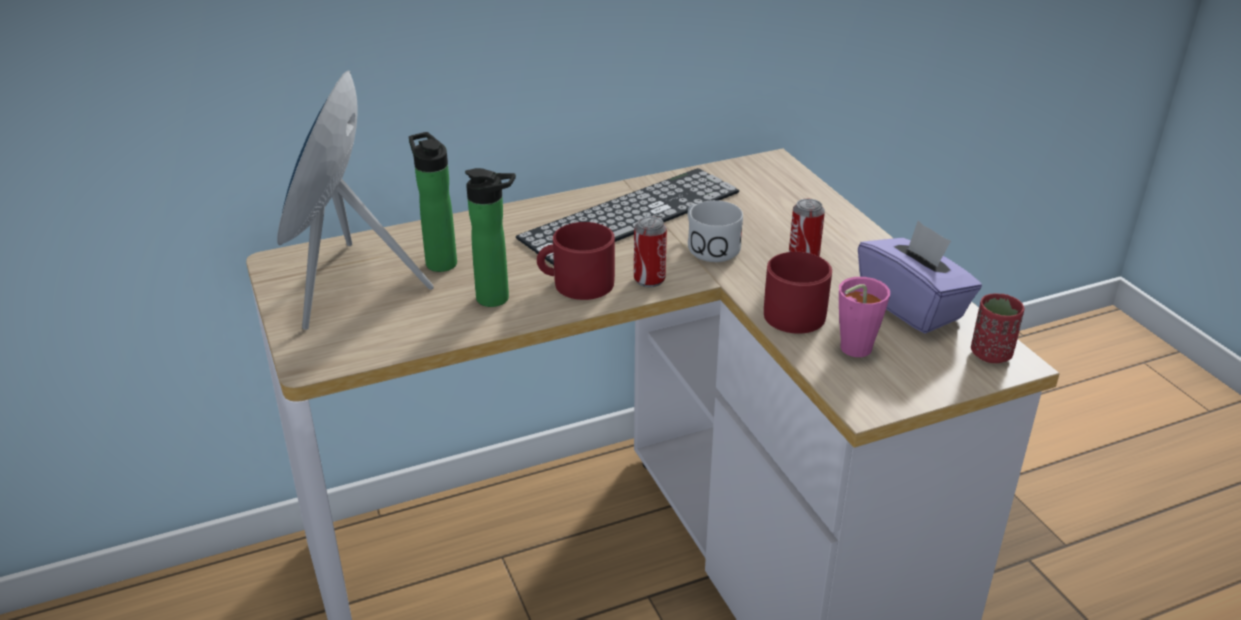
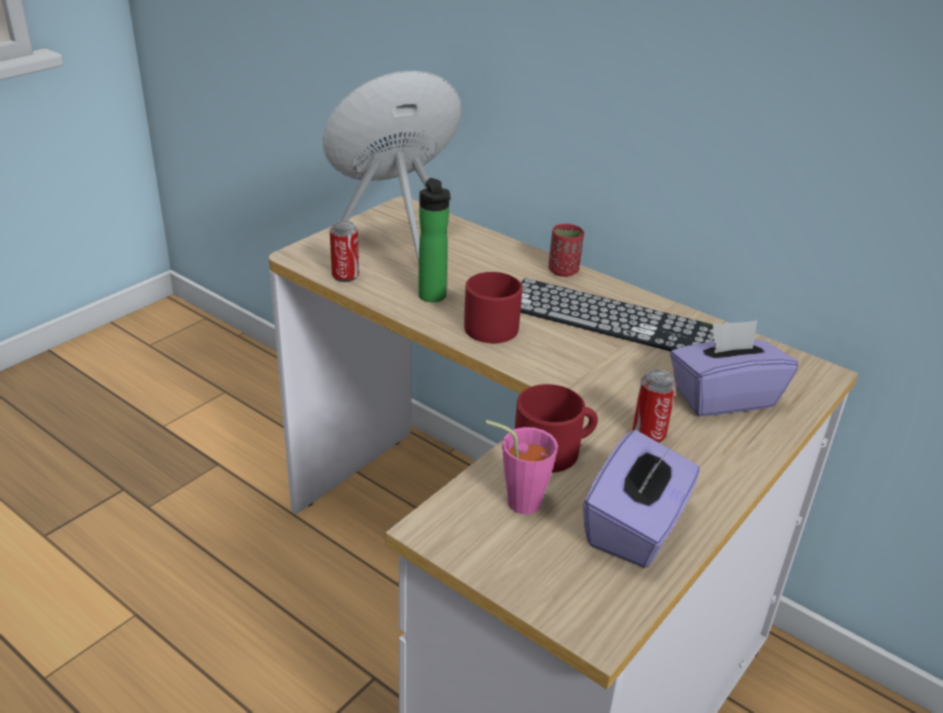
camera: 60 degrees right, 0 degrees up
(439, 261) = (460, 260): bottle -> none
(649, 280) = (527, 357): can -> can (345, 276)
(708, 246) = (614, 373): white mug -> none
(776, 211) = (723, 397): none -> purple tissue box
(991, 354) = (597, 607): red cup -> red cup (563, 271)

